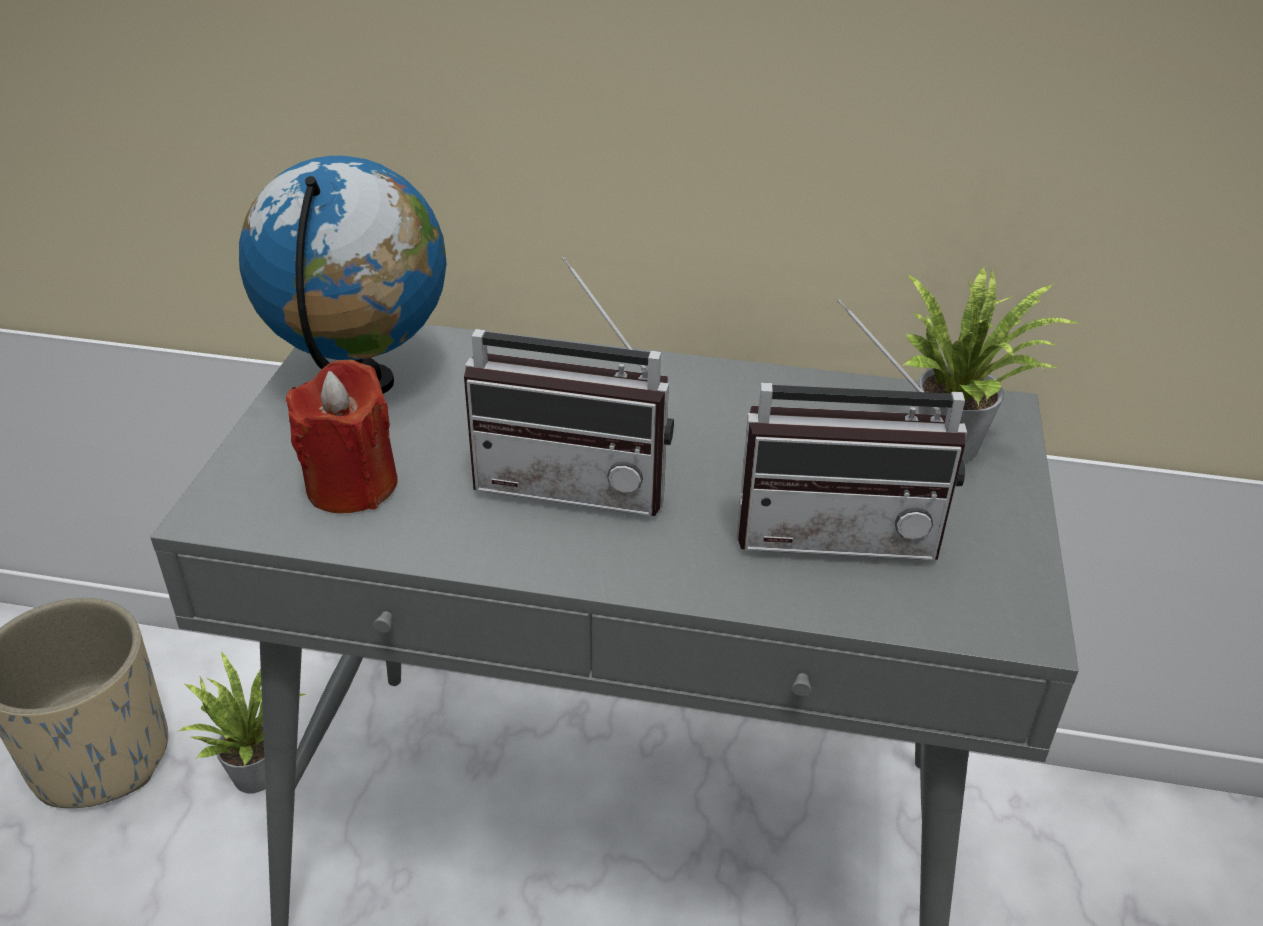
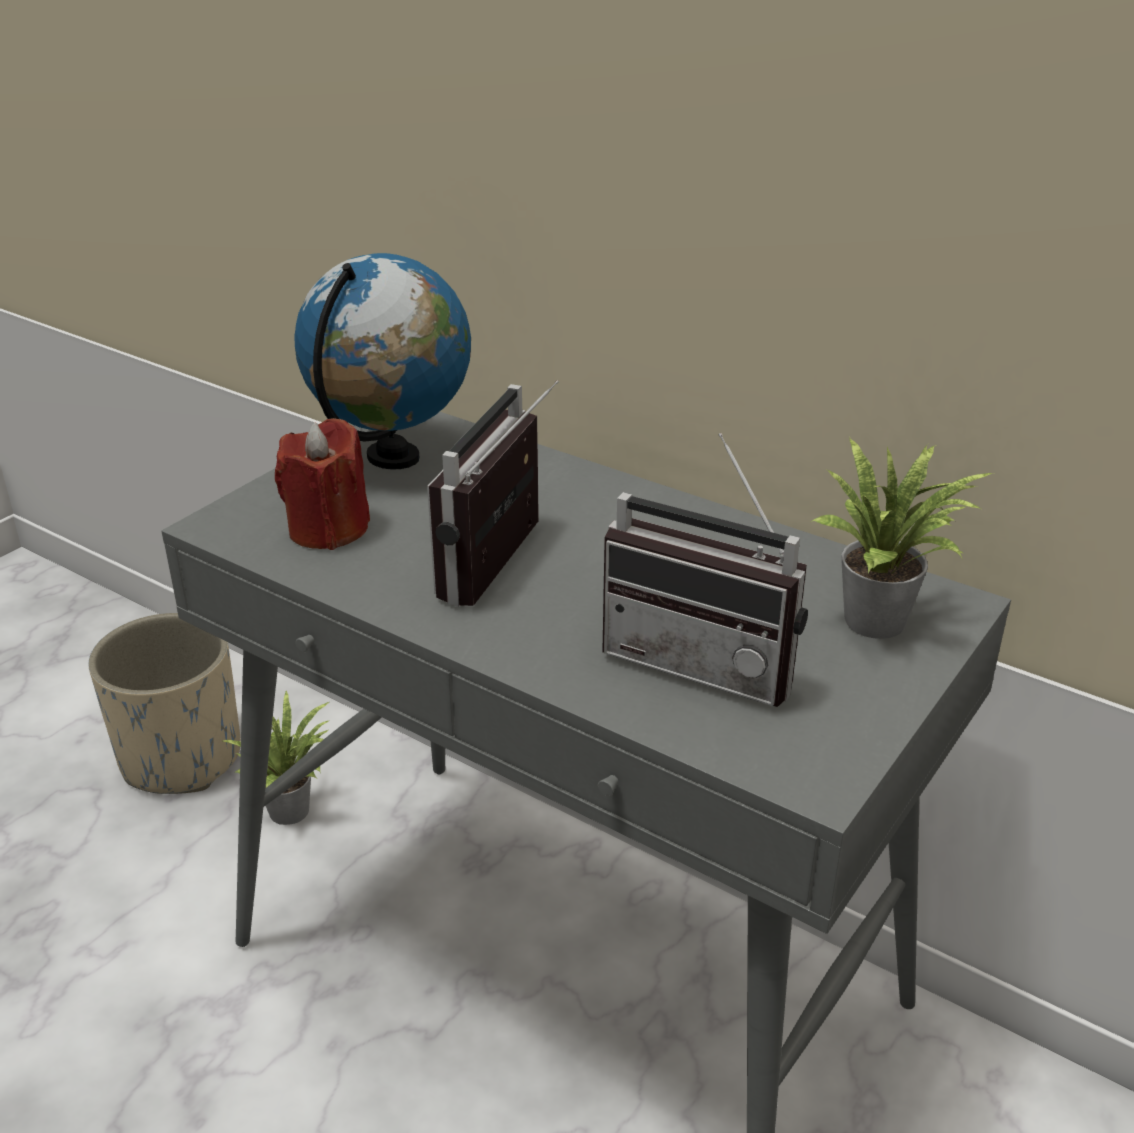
camera: 25 degrees right, 5 degrees down
(576, 480) = (508, 568): radio -> radio turned 75 degrees clockwise

